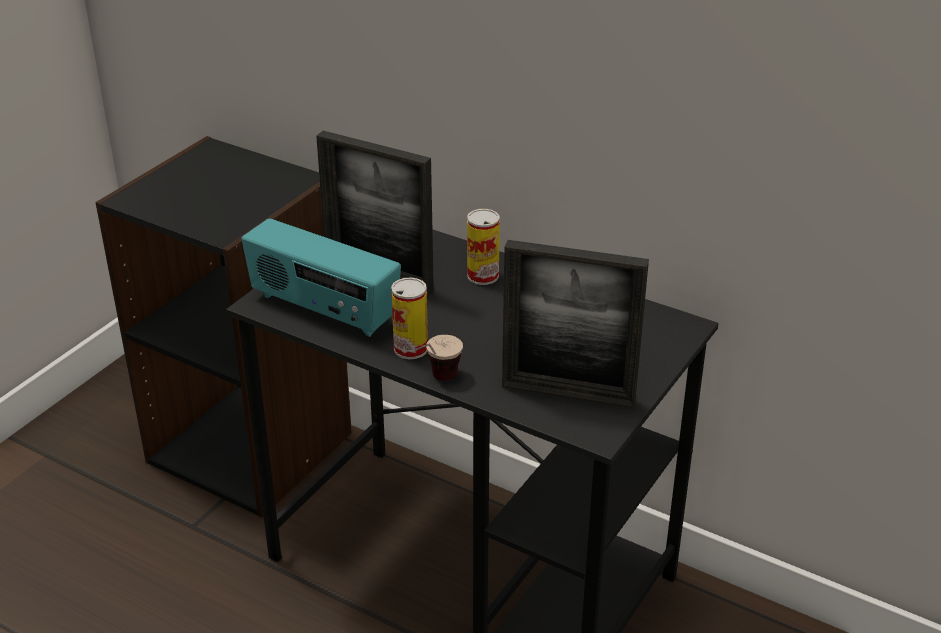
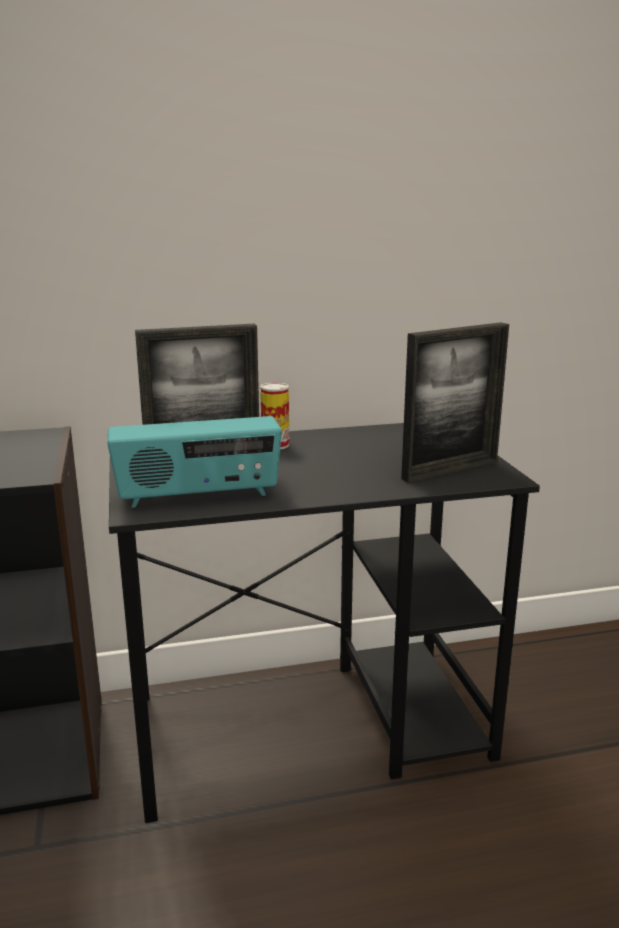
camera: 45 degrees left, 15 degrees down
(410, 349) = (309, 489): can -> none
(436, 382) = (364, 496): cup -> none

